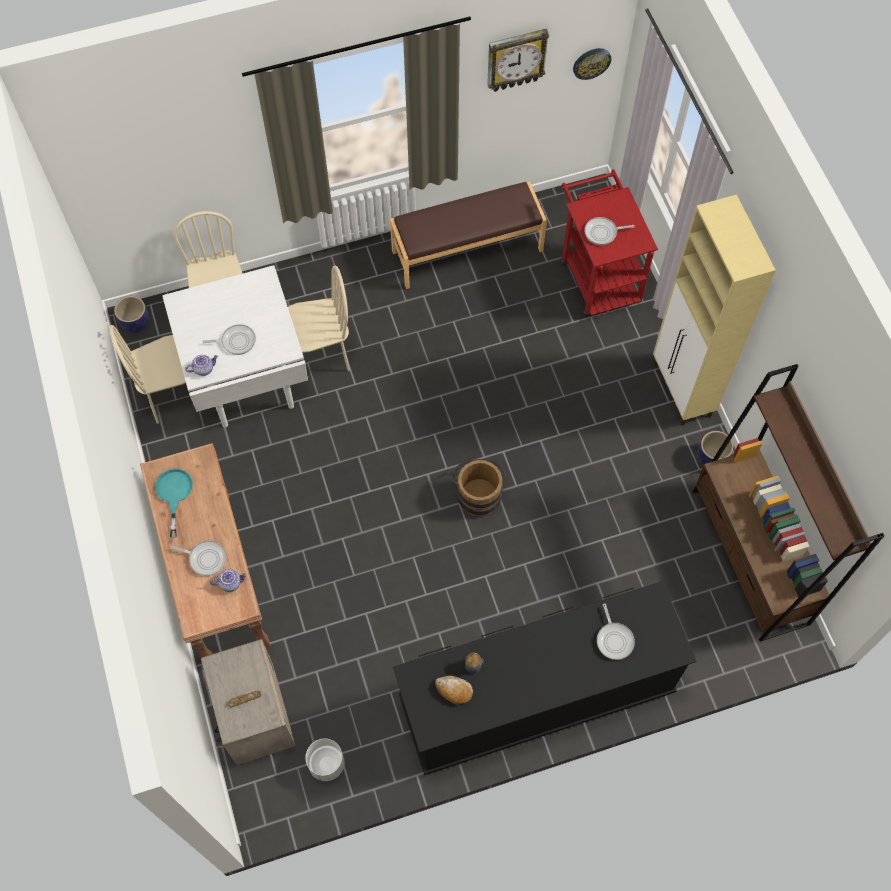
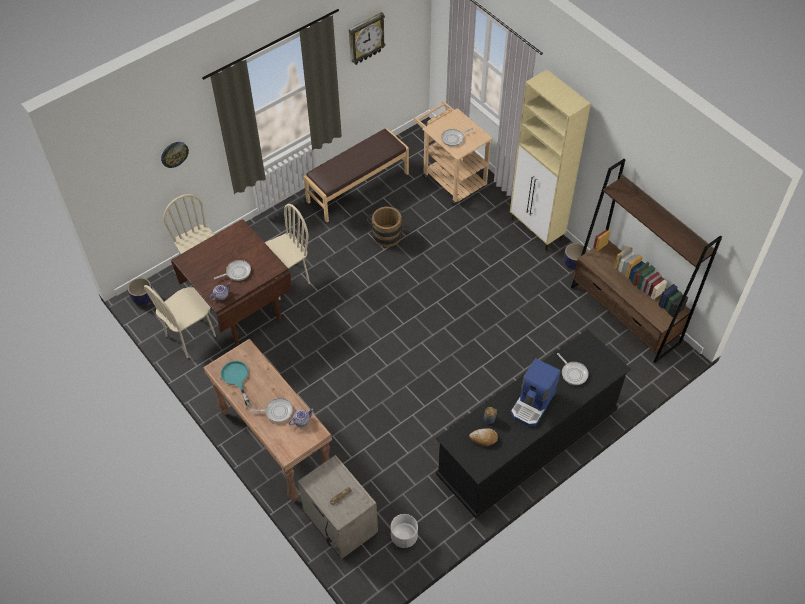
camera: 20 degrees left, 10 degrees down
(246, 379) = (239, 310): white dining table -> brown dining table
(478, 493) = (431, 332): brown bucket -> brown bucket (385, 234)
(541, 665) = (533, 404): none -> coffee machine
(591, 63) = (410, 33): wall clock -> wall clock (174, 154)
(597, 275) = (450, 177): red cart -> beige cart

